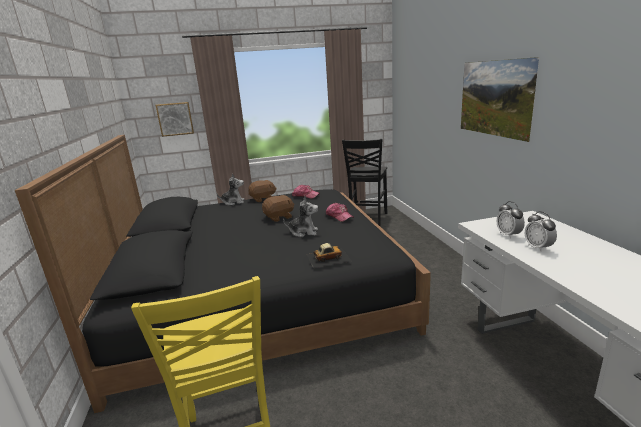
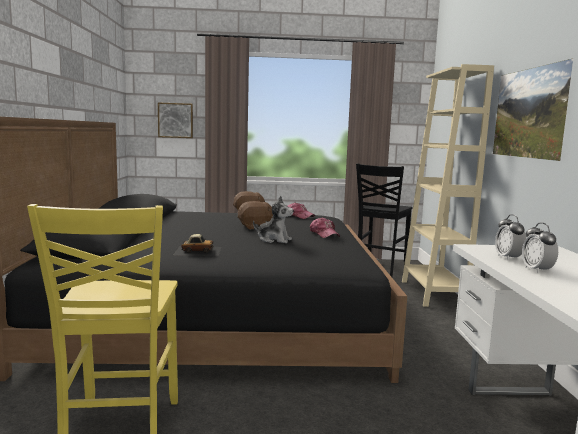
camera: 10 degrees right, 10 degrees down
(233, 202) = (215, 212): plush toy -> none
(328, 257) = (286, 259): toy car -> toy car (198, 250)
(416, 237) = (433, 293): none -> beige bookcase

